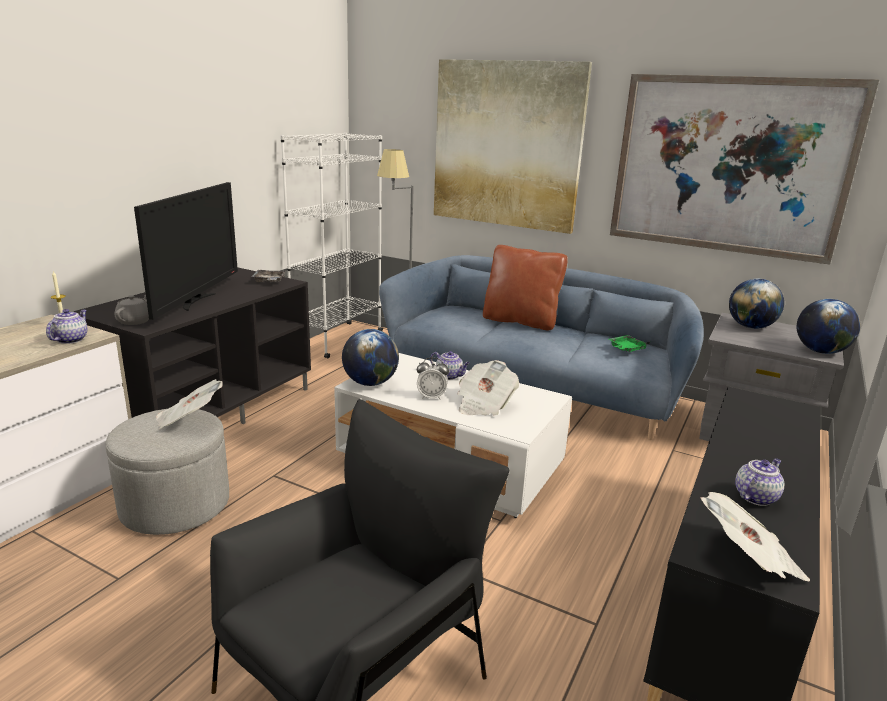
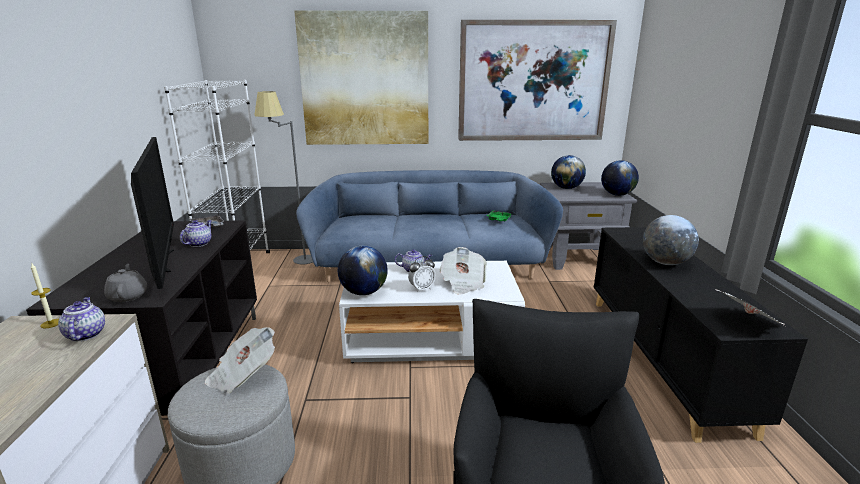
camera: 30 degrees left, 0 degrees up
(520, 321) = (410, 217): brown pillow -> none
(751, 452) = (665, 263): none -> globe
(755, 496) = (702, 287): teapot -> teapot (199, 243)

